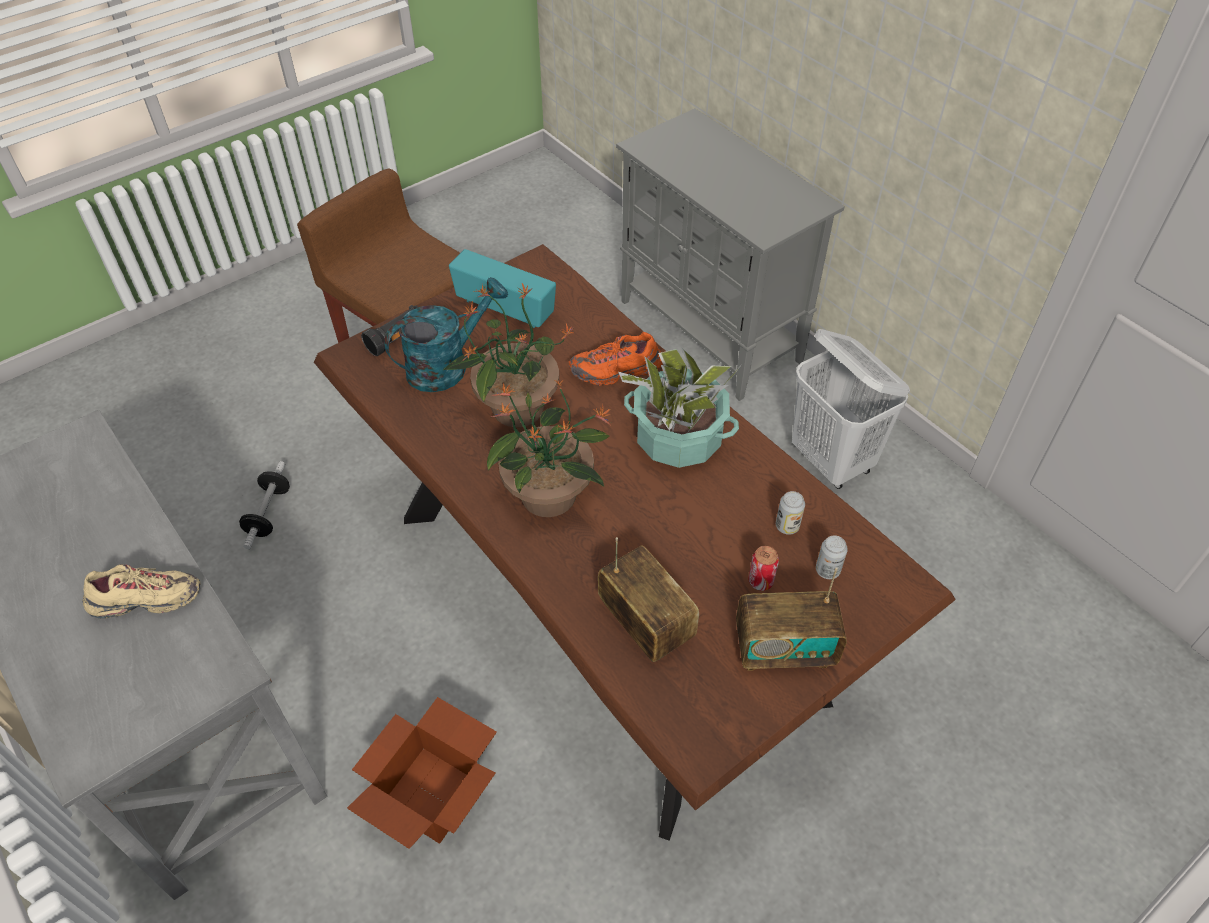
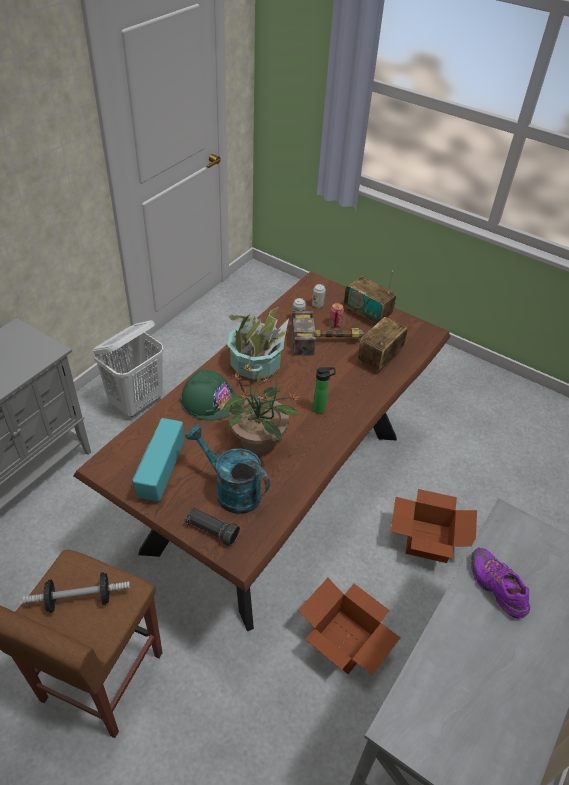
camera: 110 degrees left, 5 degrees down
(147, 600) = (496, 587): beige shoe -> purple shoe
(269, 513) = (274, 742): dumbbell -> dumbbell (80, 599)
(335, 616) = (344, 643): none -> cardboard box
(550, 496) = (321, 409): potted plant -> bottle
(616, 371) = (208, 400): orange shoe -> green hard hat
(713, 554) = (327, 341): none -> hammer
(784, 649) = (367, 314): radio -> radio turned 150 degrees clockwise

